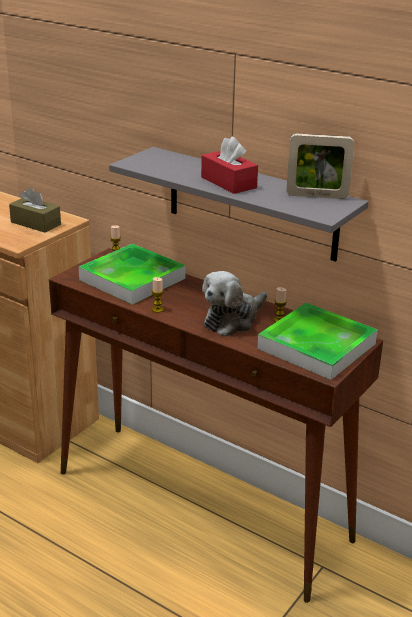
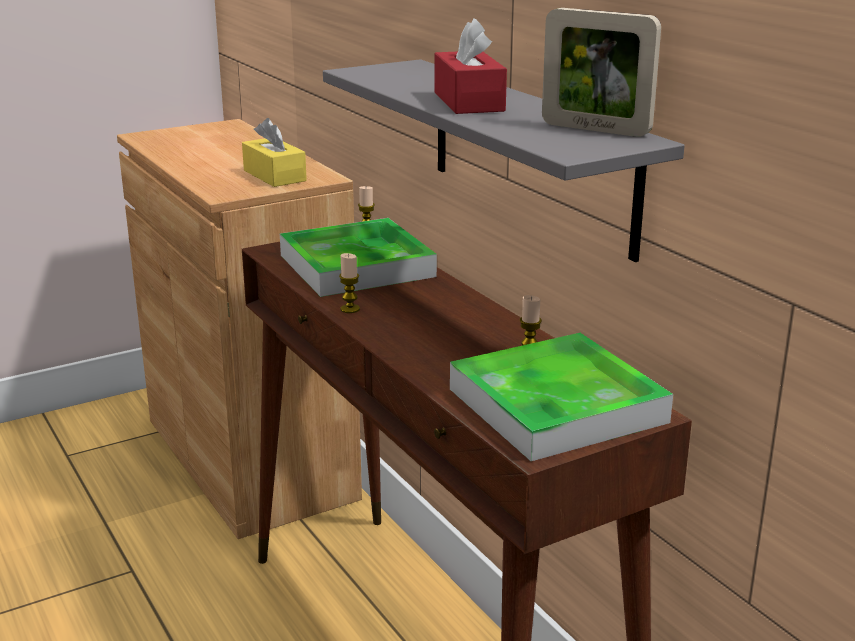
camera: 25 degrees right, 5 degrees down
(35, 223) = (274, 176): brown tissue box -> yellow tissue box
(233, 319) = (452, 342): plush toy -> none

